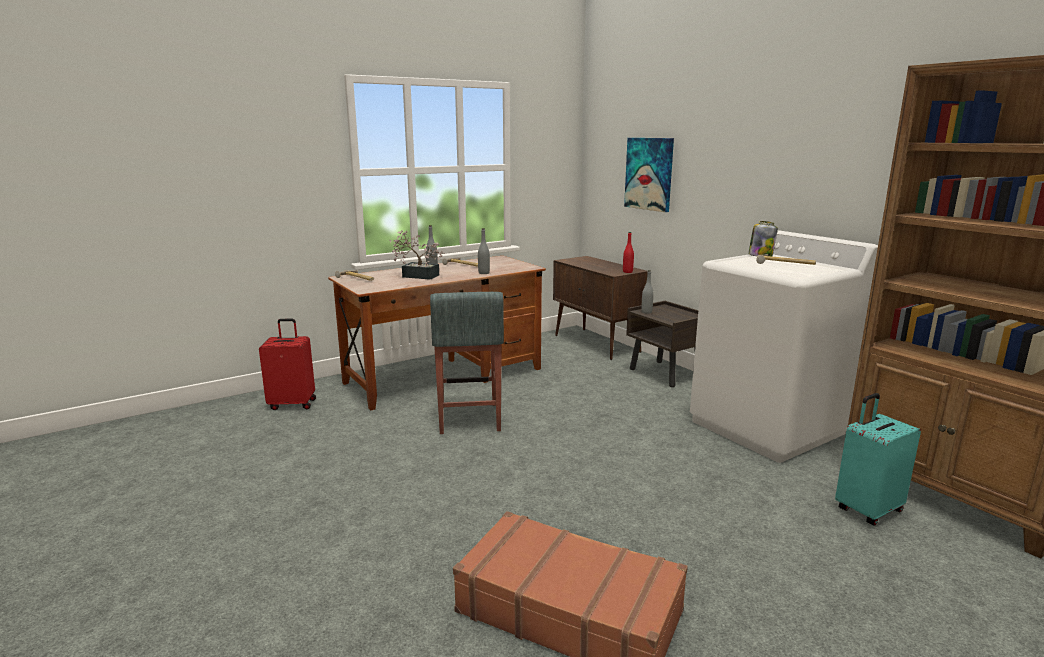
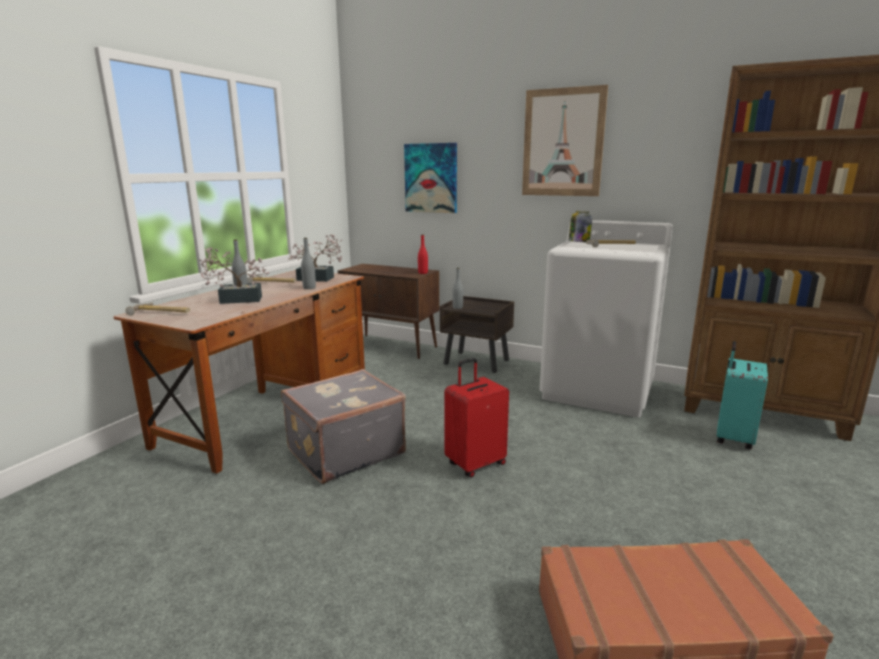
camera: 30 degrees left, 0 degrees up
(293, 404) = (94, 495): red suitcase -> red suitcase (475, 463)
(468, 419) = (344, 451): grey stool -> grey suitcase
(504, 266) = (319, 279): none -> potted plant
(772, 142) = (562, 143): none -> picture

